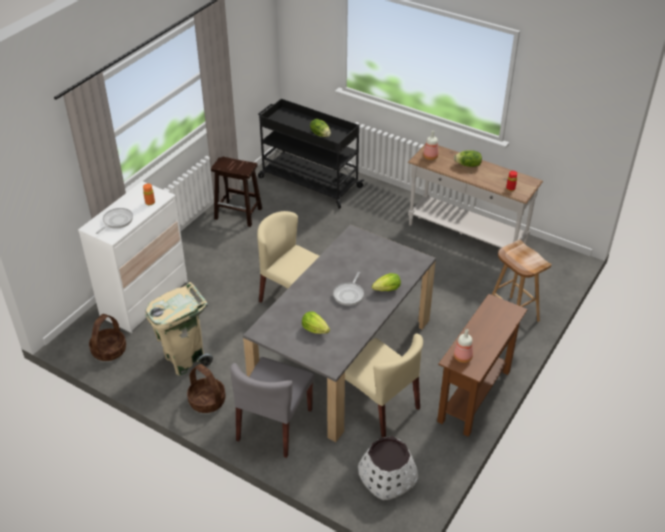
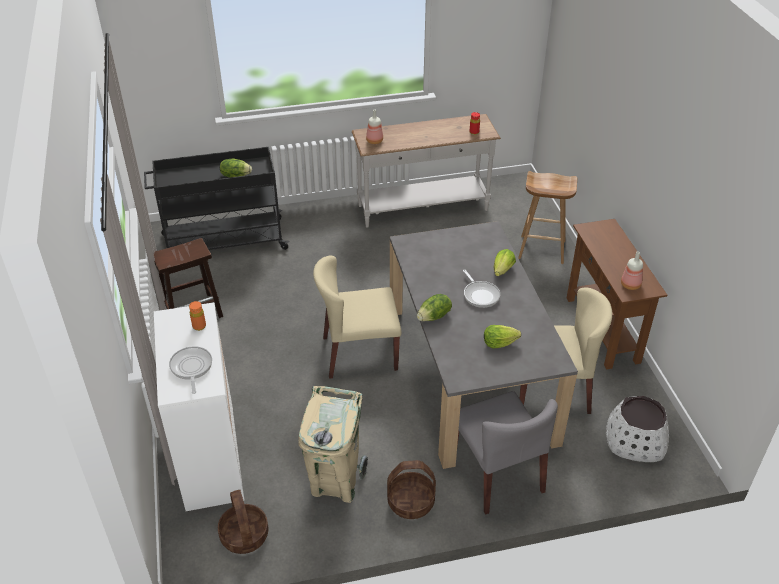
camera: 45 degrees left, 0 degrees up
(468, 165) = (414, 131): lettuce -> lettuce (434, 316)

